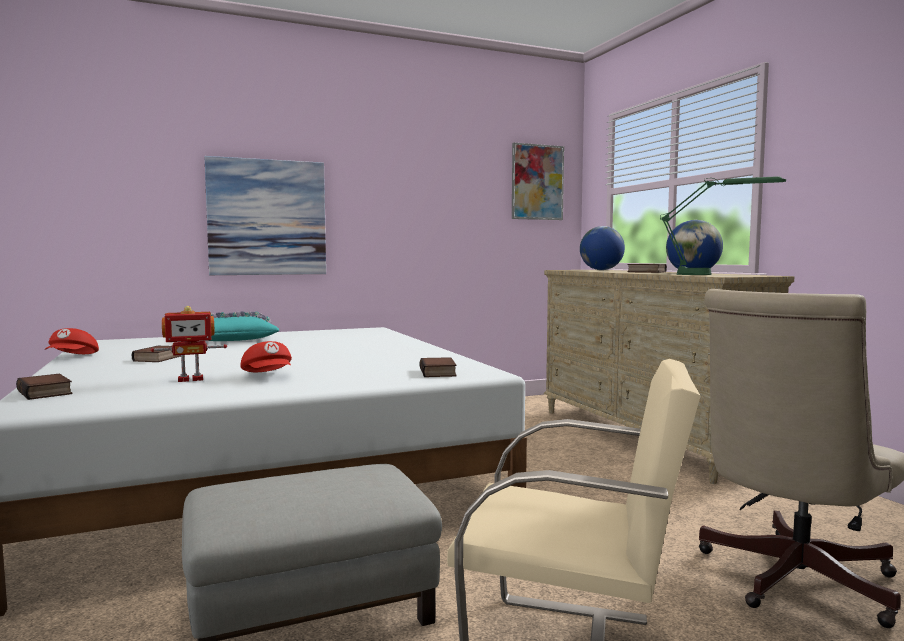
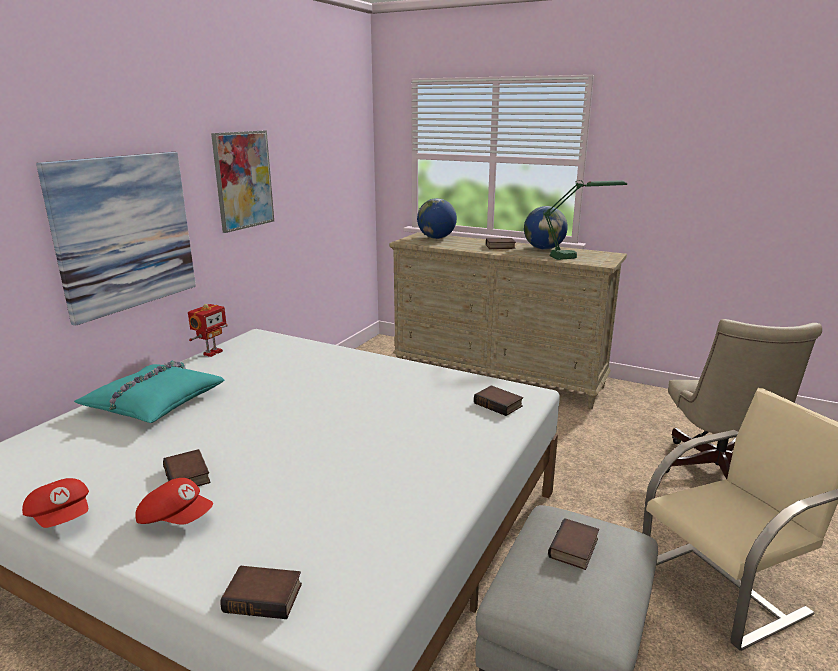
camera: 40 degrees left, 15 degrees up
(190, 379) = (341, 500): toy robot -> toy robot (212, 353)
(268, 376) = (393, 463): red cap -> red cap (176, 518)
(328, 480) = (575, 549): none -> book
(537, 182) = (346, 145): picture -> picture (243, 180)

